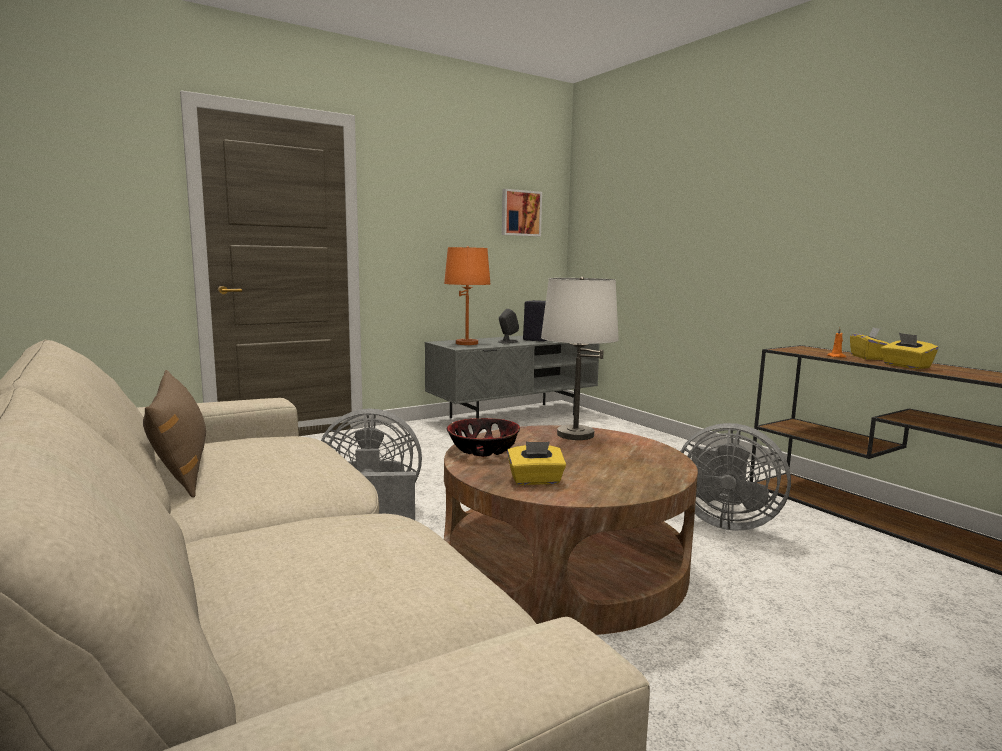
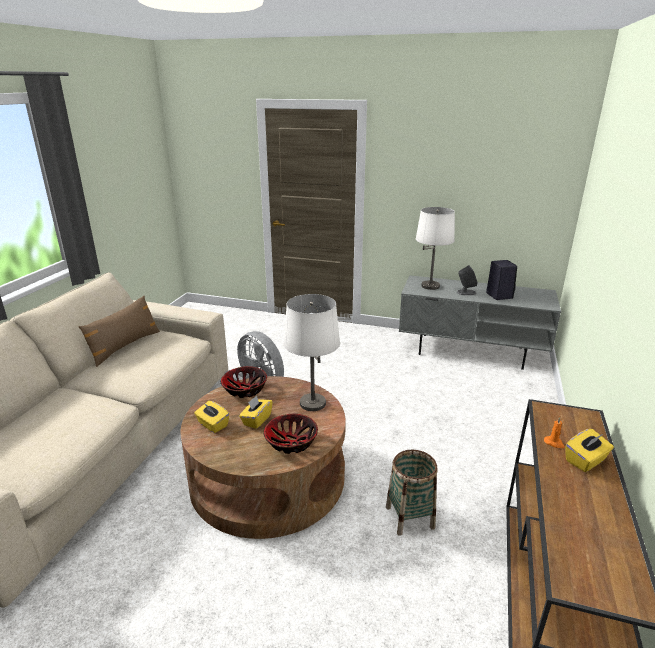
camera: 50 degrees right, 15 degrees up
(466, 343) = (430, 286): orange table lamp -> white table lamp
(520, 213) = (521, 174): picture -> none
(642, 459) = (291, 443): none -> bowl
(724, 521) = (410, 517): grey fan -> basket
(906, 366) = (564, 490): yellow tissue box -> yellow tissue box (256, 420)

